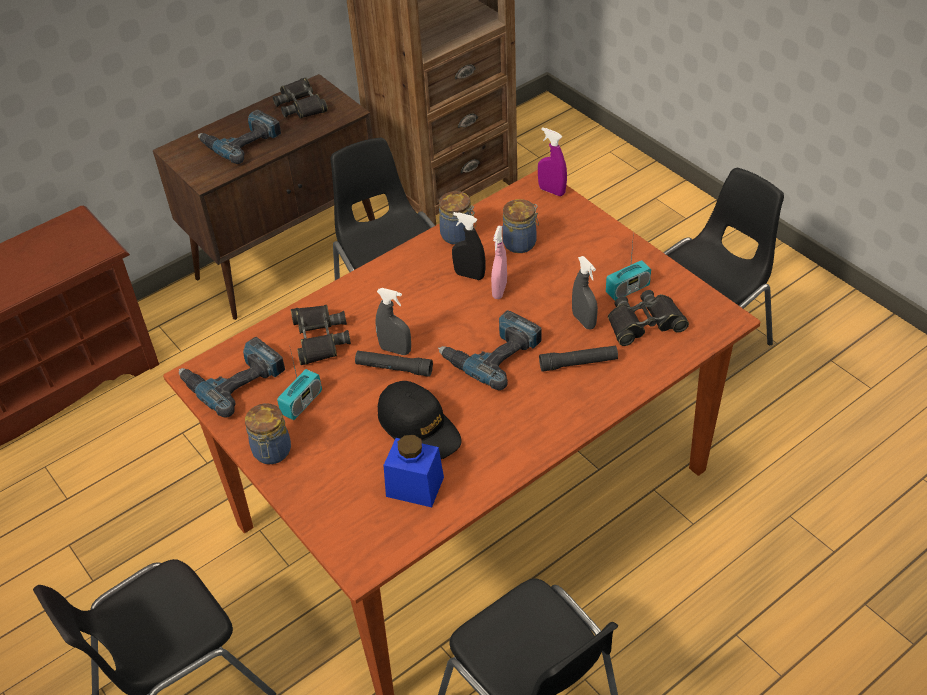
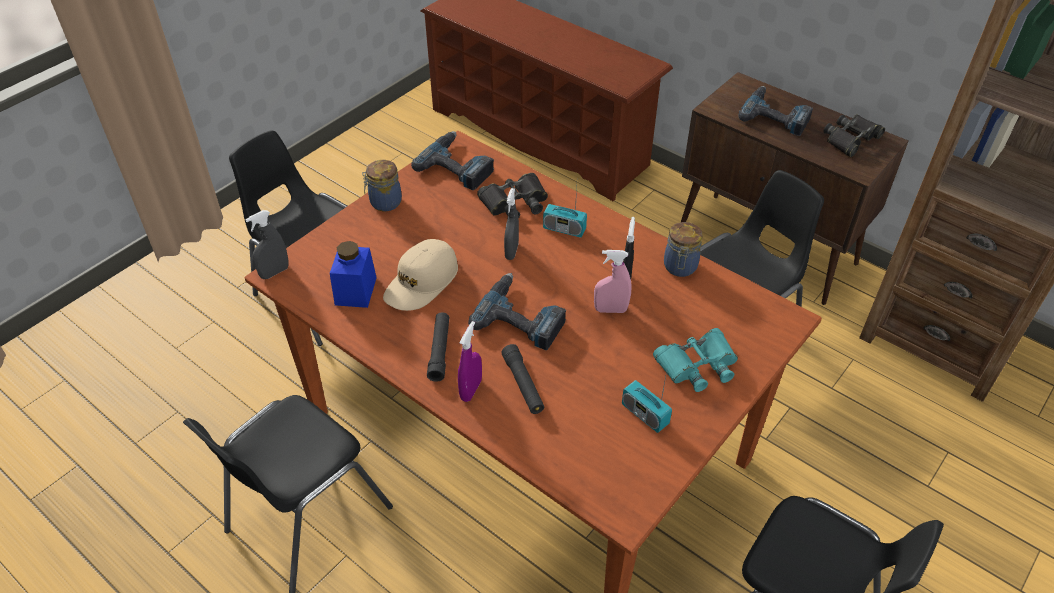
camera: 75 degrees right, 0 degrees up
(302, 403) = (439, 208): radio -> radio (564, 229)
(394, 368) = (489, 254): black flashlight -> black flashlight (439, 351)
(419, 428) = (421, 282): black cap -> beige cap
(521, 243) = (687, 316): jar -> none
(552, 191) = (782, 330): purple spray bottle -> purple spray bottle (471, 390)
(579, 248) = (697, 365): none -> turquoise binoculars
(584, 321) = (585, 382): grey spray bottle -> grey spray bottle (274, 272)
(644, 323) = (595, 435): black binoculars -> none

